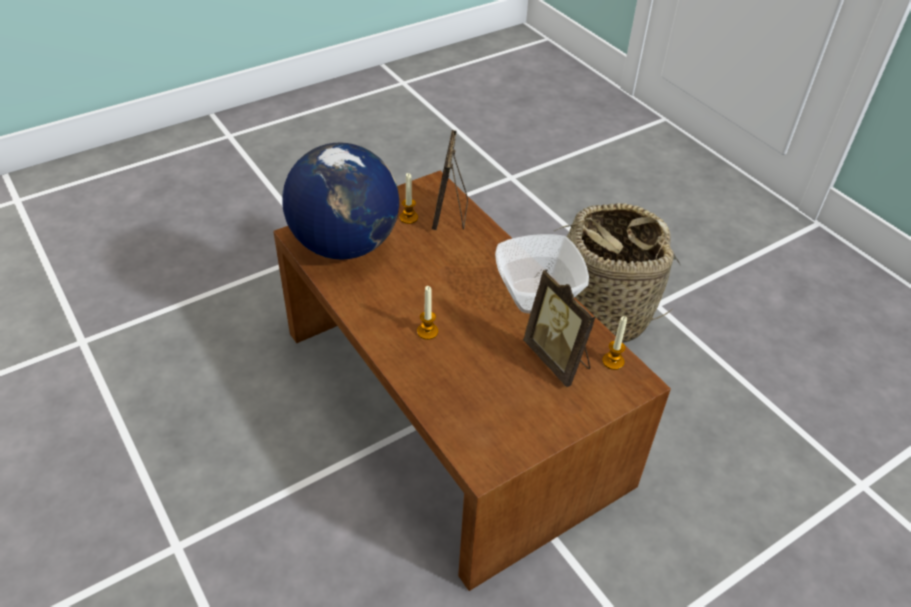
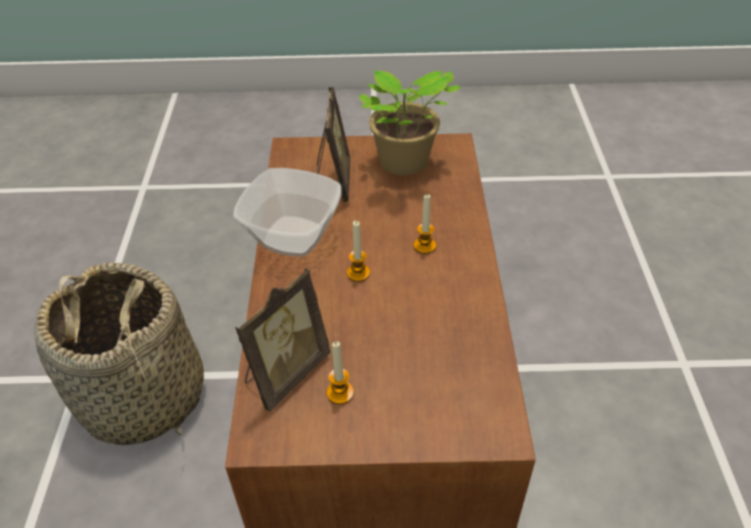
camera: 145 degrees left, 0 degrees up
(344, 244) = (448, 387): globe -> none
(513, 412) = (404, 164): none -> potted plant
(613, 361) = (292, 166): candle -> candle (358, 273)

